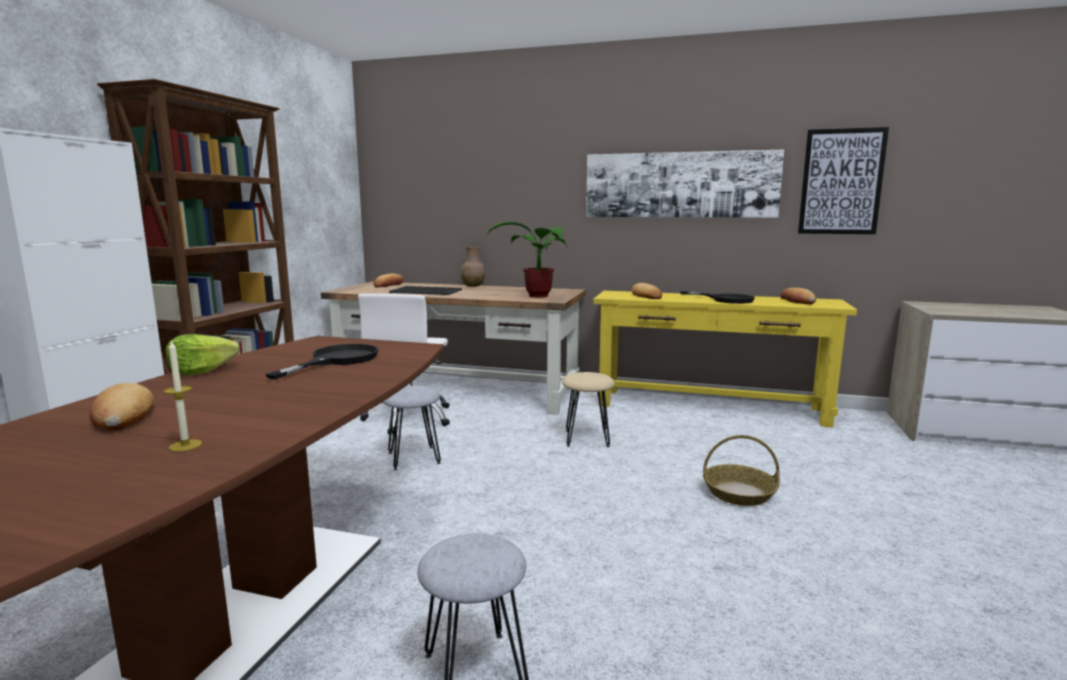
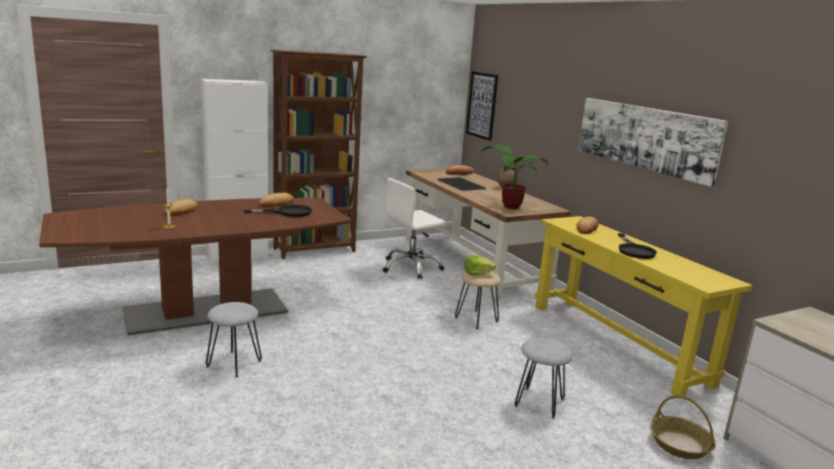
camera: 45 degrees right, 5 degrees up
(201, 371) = (239, 201): lettuce -> lettuce (477, 273)
(414, 458) = (370, 287): grey stool -> grey stool (540, 402)
(739, 493) = (485, 384): basket -> basket (680, 445)
(797, 301) = (693, 271): bread -> bread (277, 203)
(841, 182) = (774, 164): picture -> picture (482, 105)

